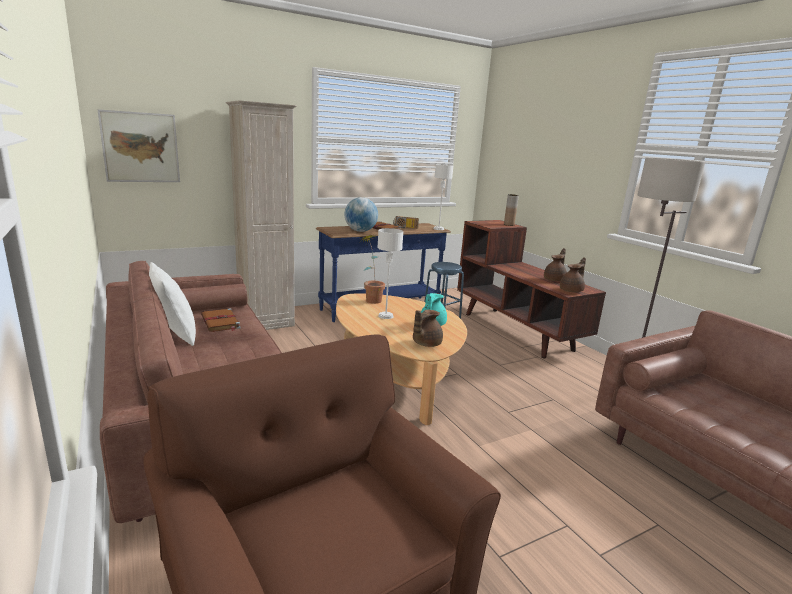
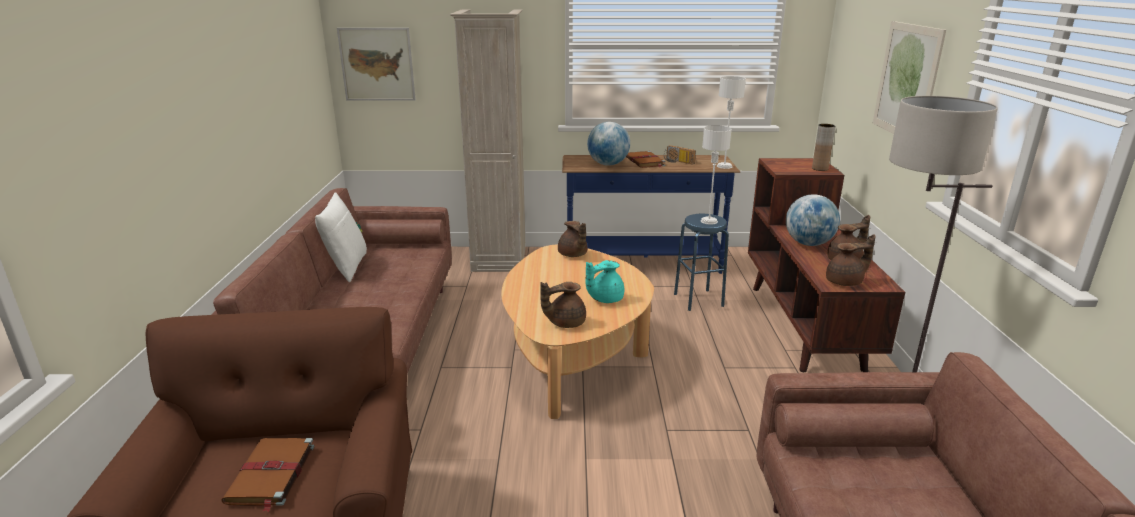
camera: 30 degrees right, 5 degrees up
(220, 322) = (397, 260): brown book -> brown book (270, 475)
(371, 299) = (573, 255): potted plant -> brown teapot
(386, 316) = (563, 280): white table lamp -> white table lamp (709, 221)
(523, 273) = (808, 244): none -> globe
(569, 163) = (906, 81): none -> picture

